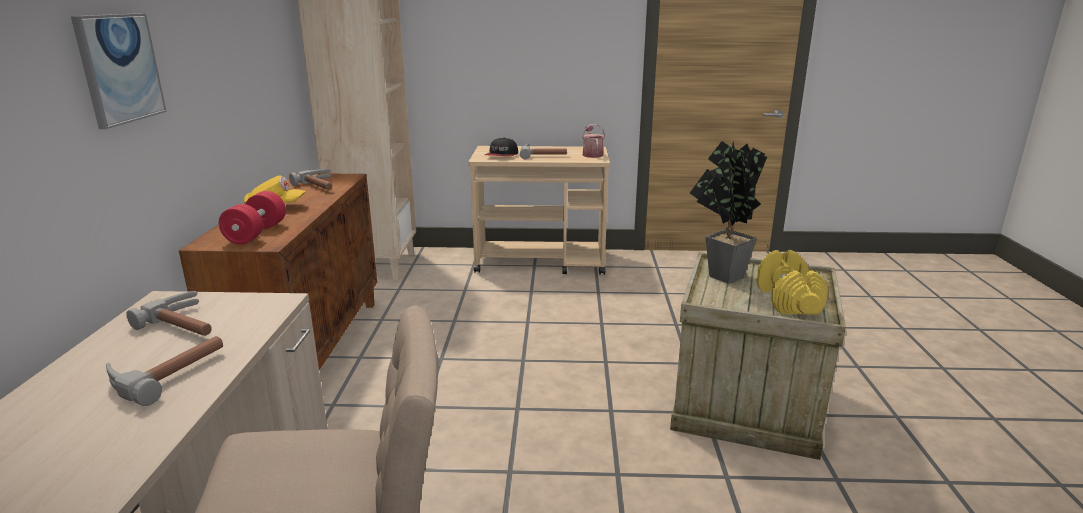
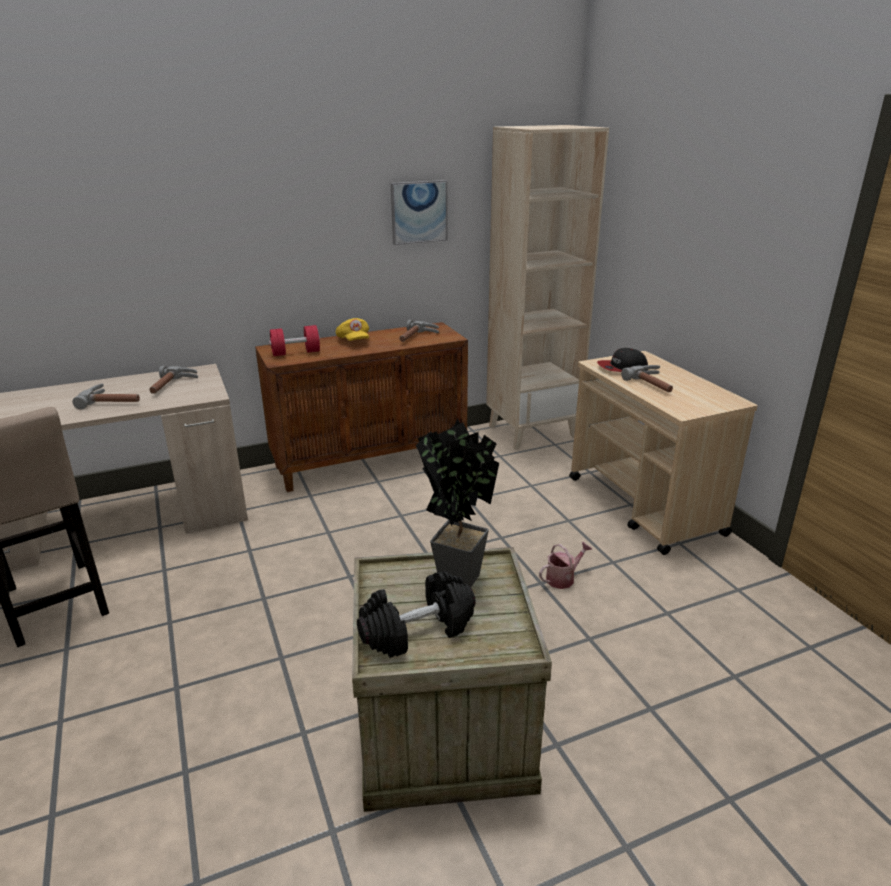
camera: 65 degrees right, 5 degrees up
(119, 68) = (226, 224): picture -> picture (419, 212)
(592, 154) = (703, 405): watering can -> watering can (563, 578)
(787, 300) = (417, 630): yellow dumbbell -> black dumbbell

